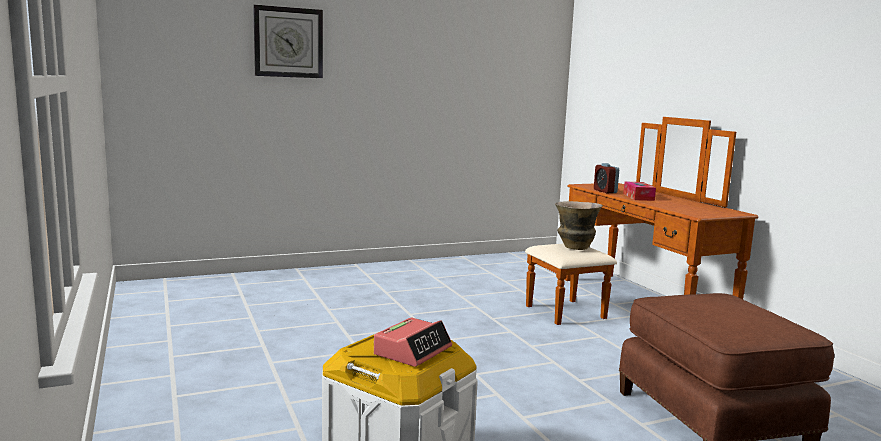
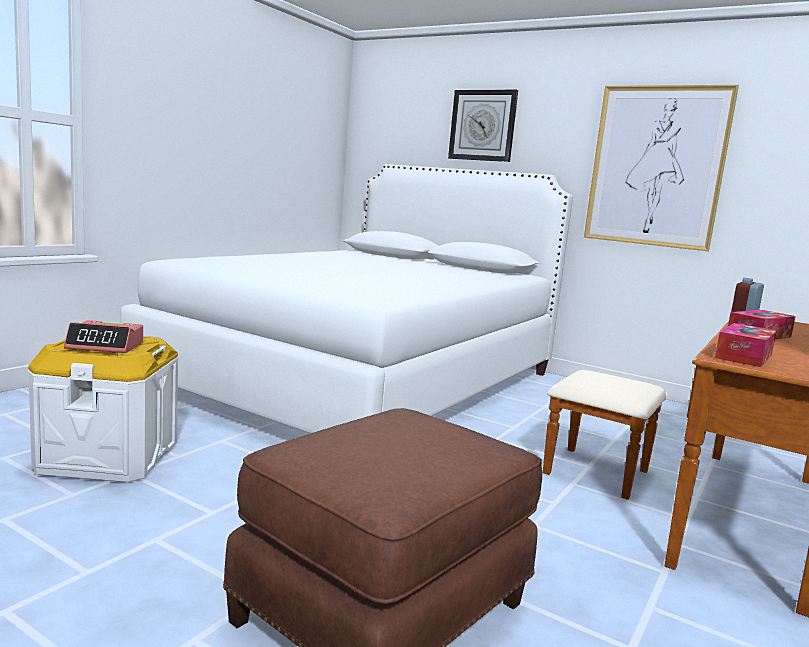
camera: 55 degrees right, 0 degrees up
(316, 319) = (363, 380): none -> white bed
(444, 80) = (656, 166): none -> picture
(574, 247) = (616, 383): vase -> none
(693, 211) = (744, 356): none -> tissue box

